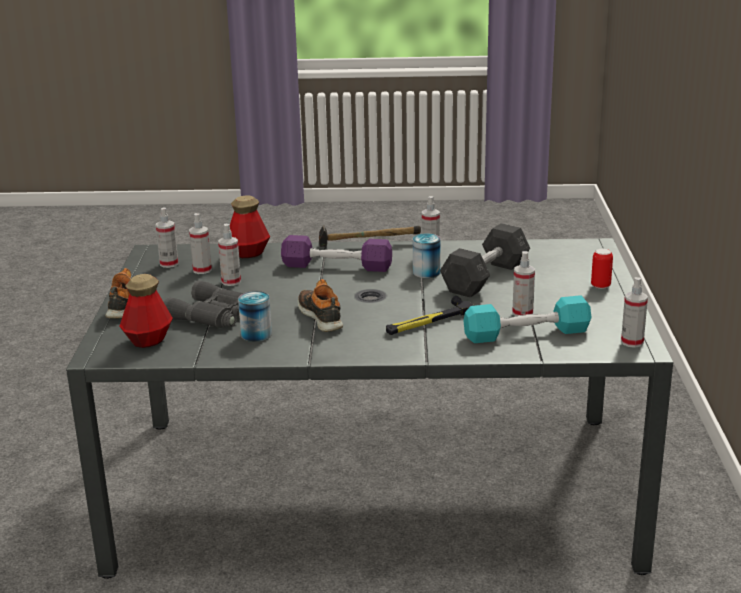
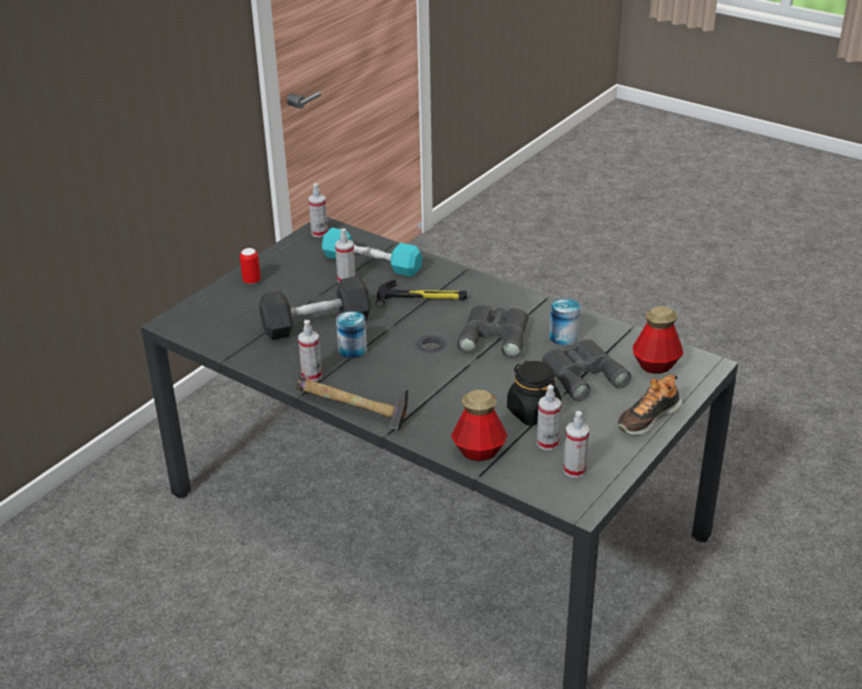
camera: 145 degrees left, 10 degrees up
(231, 282) = (533, 412): spray bottle -> black jar
(321, 317) = (495, 335): shoe -> grey binoculars
(337, 266) = (416, 392): purple dumbbell -> none

